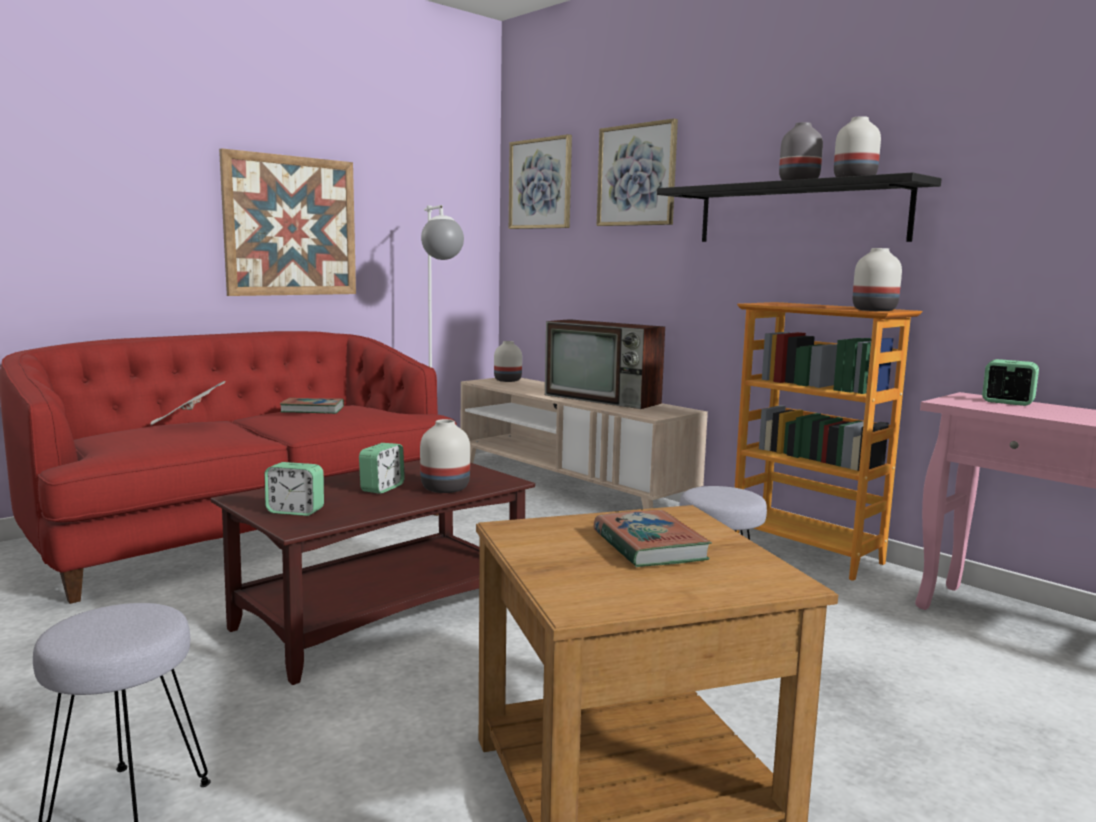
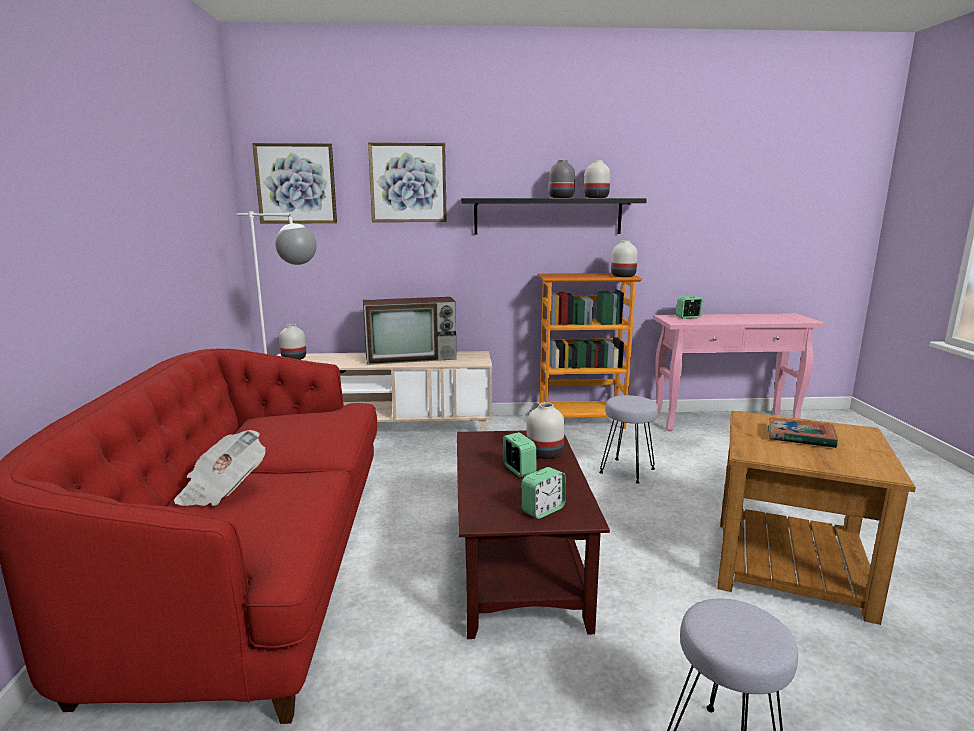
camera: 50 degrees left, 5 degrees up
(291, 226) = (141, 244): picture -> none
(312, 410) = (276, 432): book -> none

